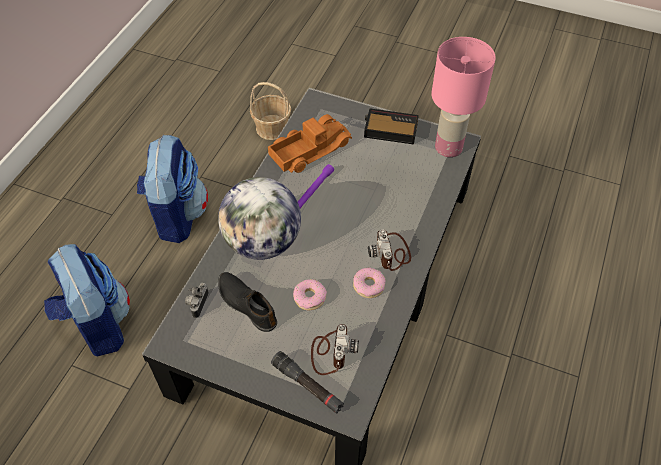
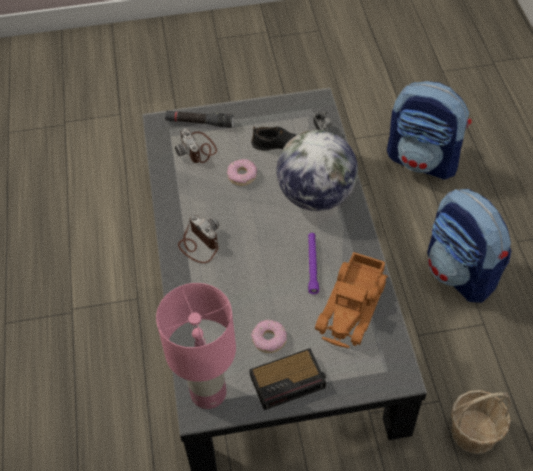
camera: 150 degrees right, 0 degrees up
(368, 285) = (201, 207): donut -> donut (269, 339)

